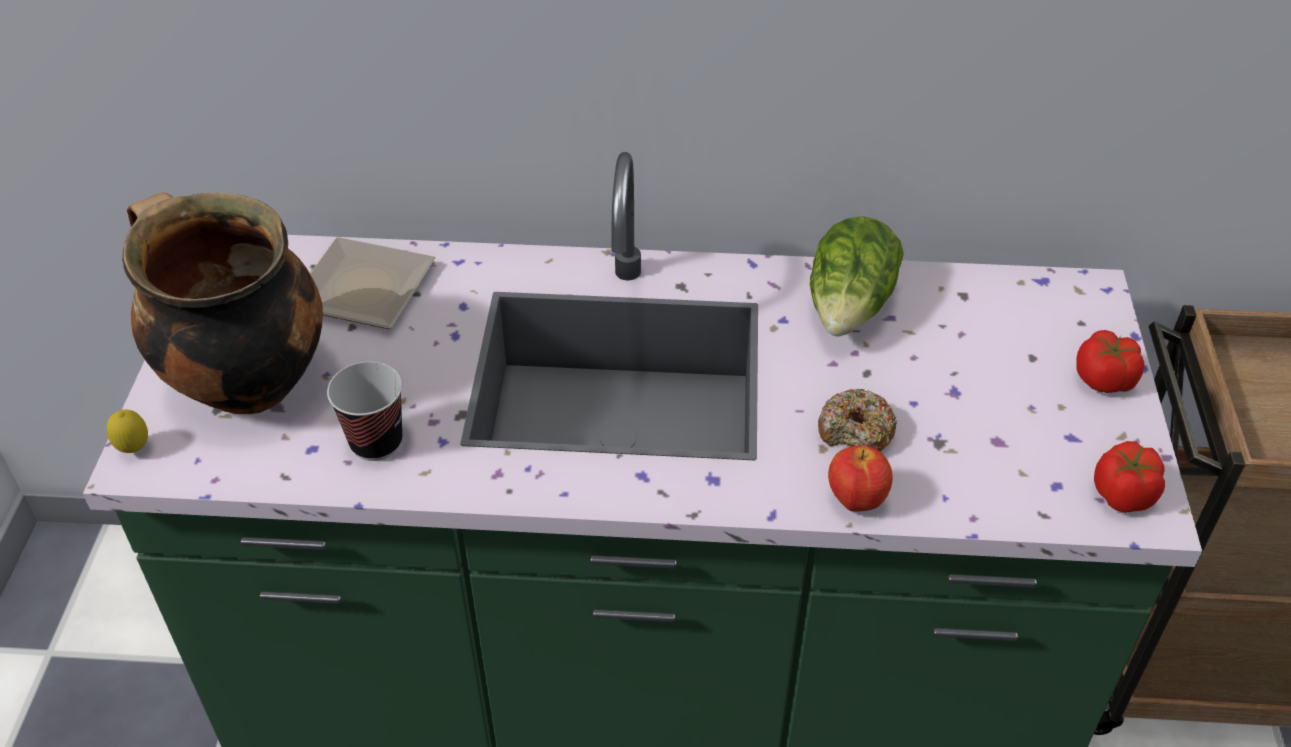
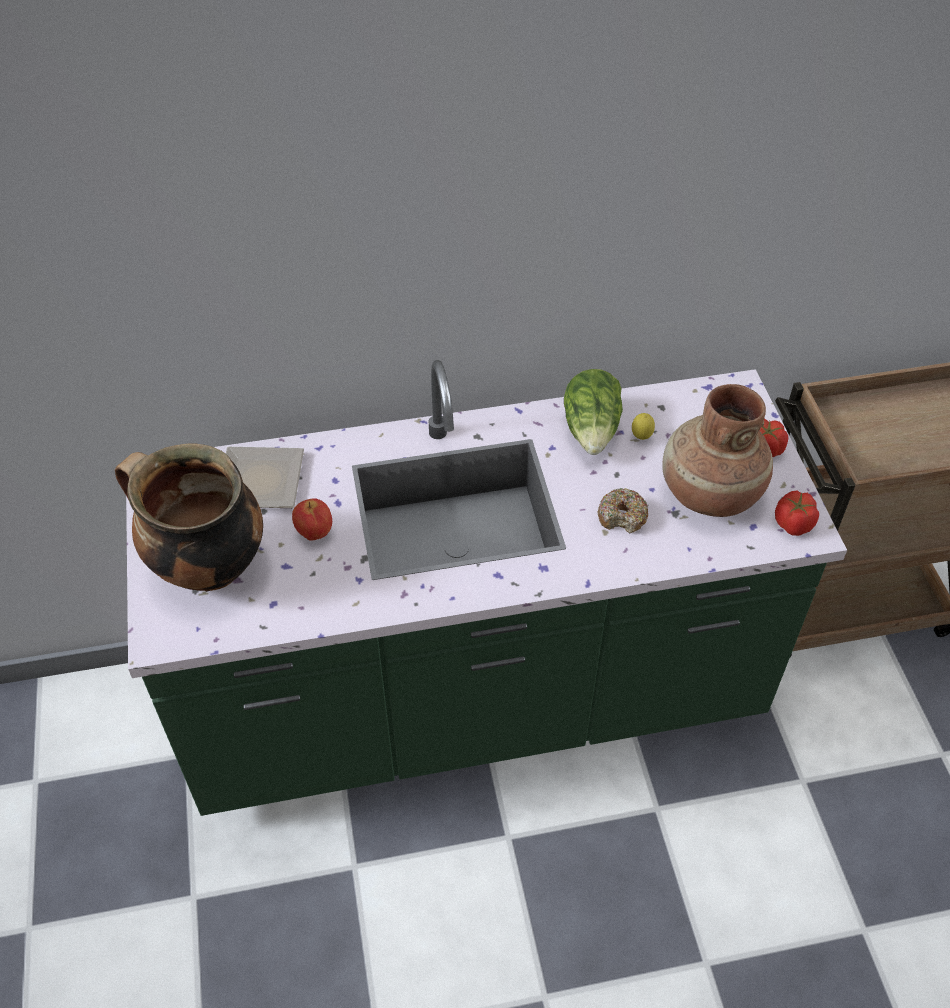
camera: 15 degrees left, 5 degrees up
(134, 449) = (150, 630): lemon -> lemon (641, 437)
(376, 442) = (315, 590): cup -> none
(855, 500) = (635, 562): apple -> apple (314, 533)
(1000, 426) = (709, 494): none -> brown vase

